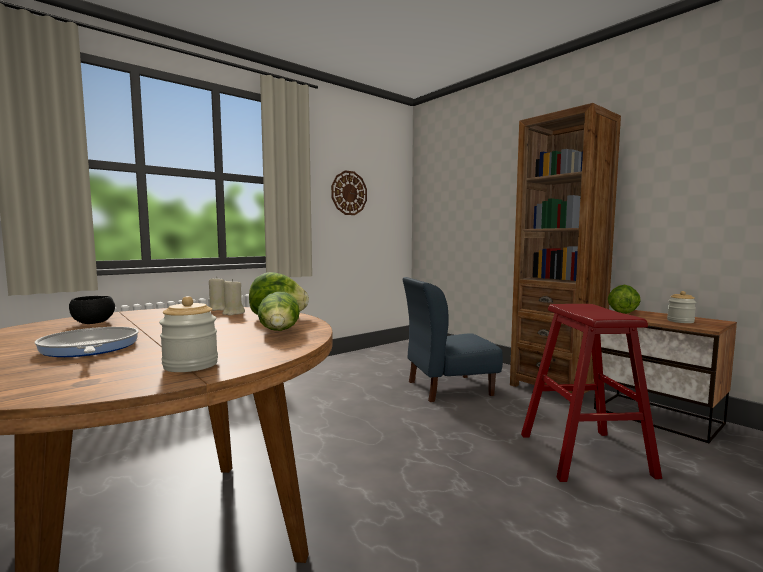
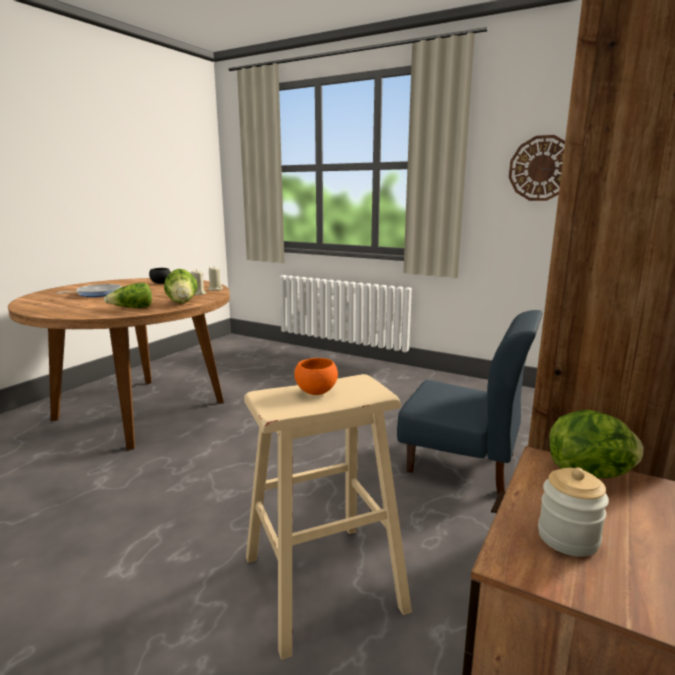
camera: 70 degrees right, 10 degrees up
(190, 365) = (57, 308): jar -> none
(448, 388) = (462, 462): blue chair -> blue chair turned 150 degrees clockwise
(584, 454) = (322, 583): red stool -> beige stool
(587, 311) = (316, 391): none -> orange bowl

